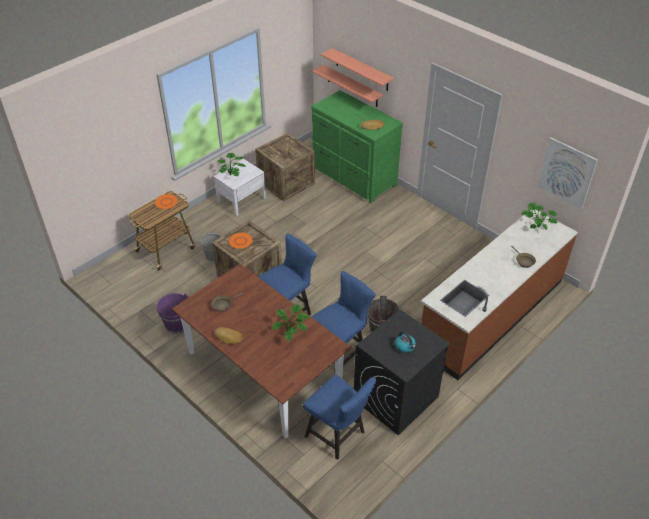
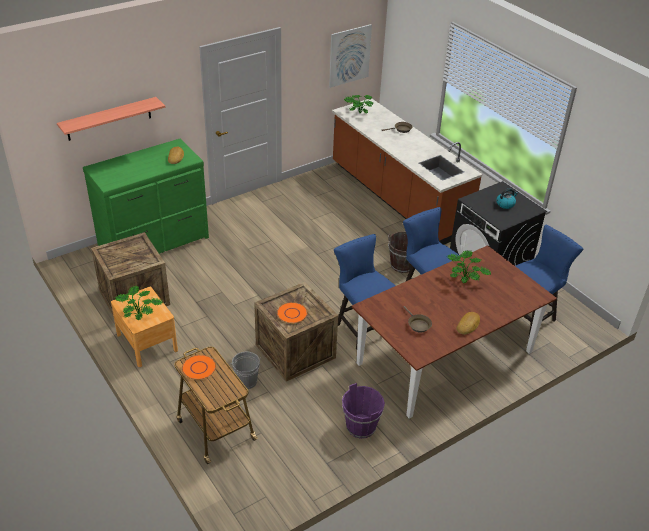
camera: 80 degrees left, 5 degrees down
(241, 200) = (147, 342): white nightstand -> brown nightstand
(352, 86) = (99, 149): shelf -> none

